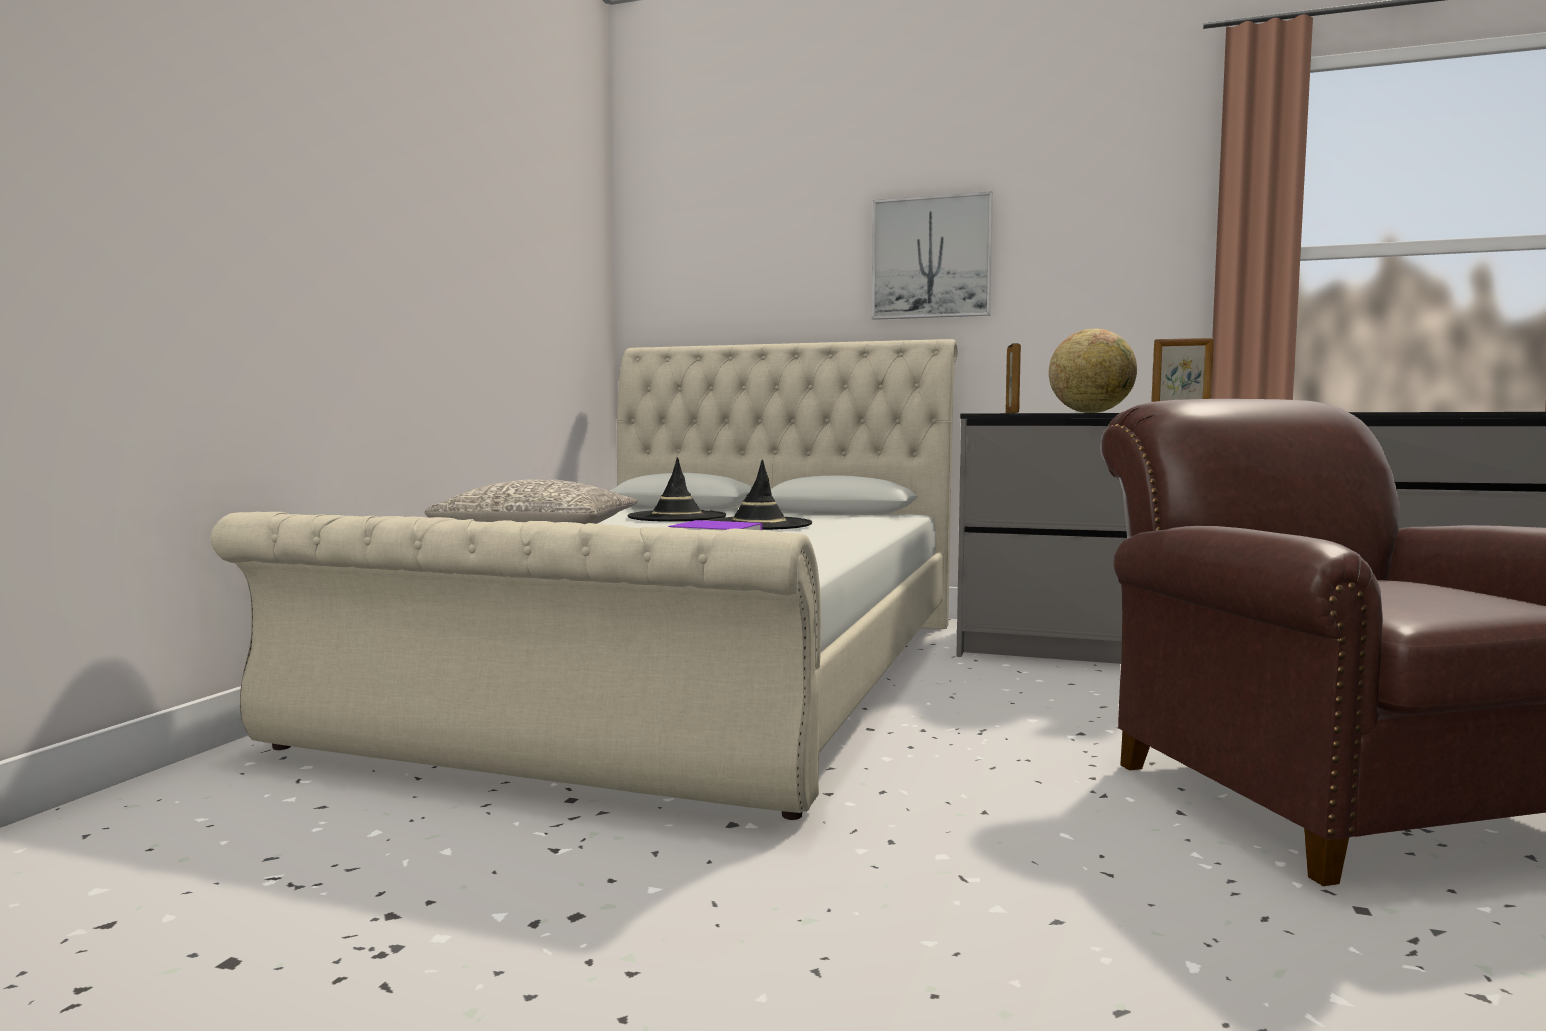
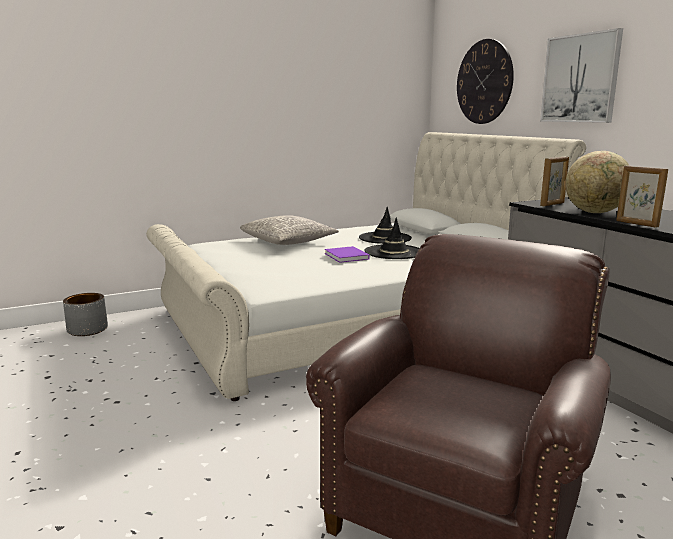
camera: 45 degrees right, 10 degrees up
(89, 844) = (87, 330): none -> grey planter
(743, 264) = (484, 82): none -> wall clock

